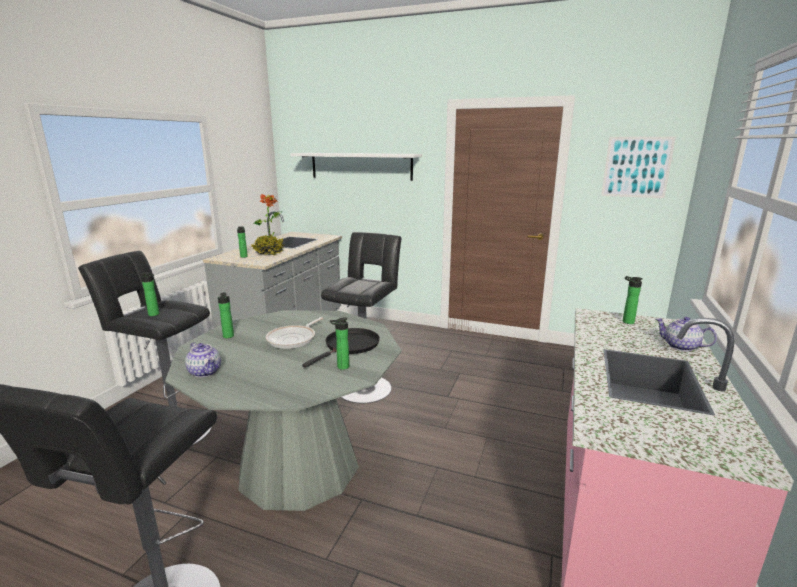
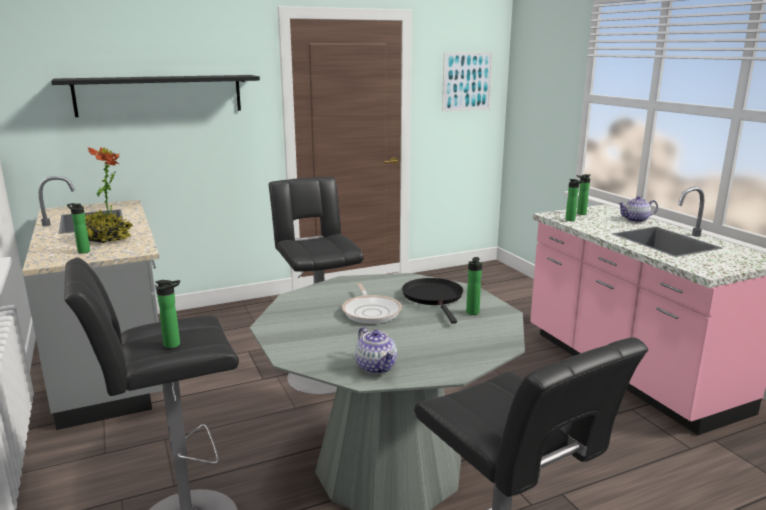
camera: 45 degrees left, 0 degrees up
(205, 372) = (376, 367): teapot -> teapot turned 60 degrees clockwise
(228, 337) = (301, 336): bottle -> bottle (572, 220)
(361, 166) = (159, 95): white shelf -> black shelf

